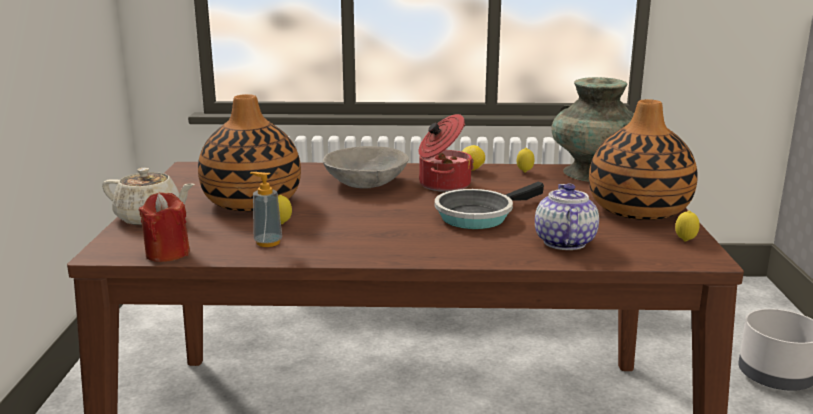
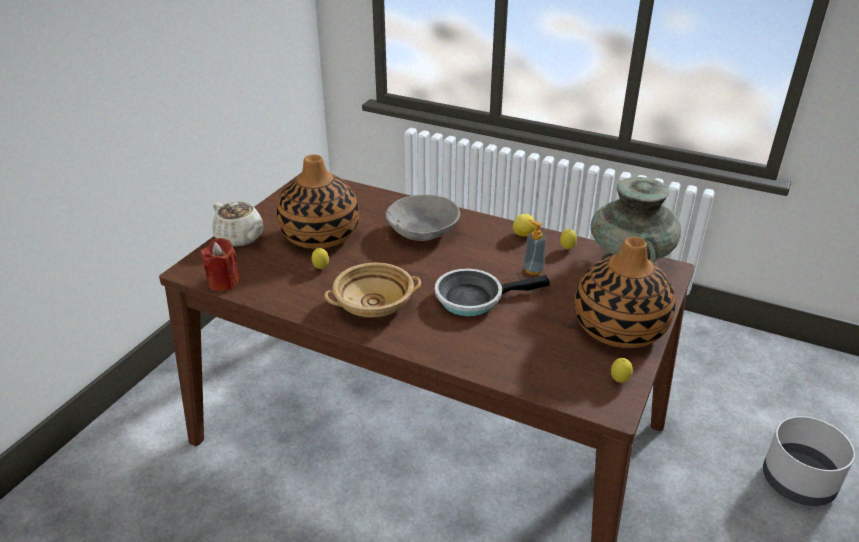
camera: 25 degrees right, 15 degrees up
(268, 242) = (295, 288): soap dispenser -> soap dispenser (533, 270)
(377, 239) = (373, 306): none -> beige bowl
(443, 184) = (481, 249): cooking pot -> none
(563, 242) = (513, 351): teapot -> none

